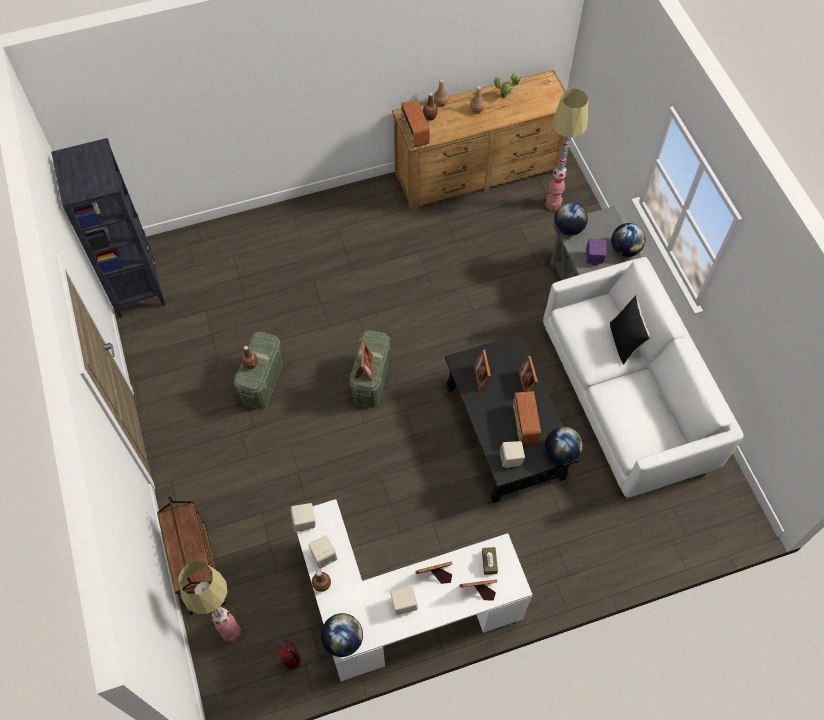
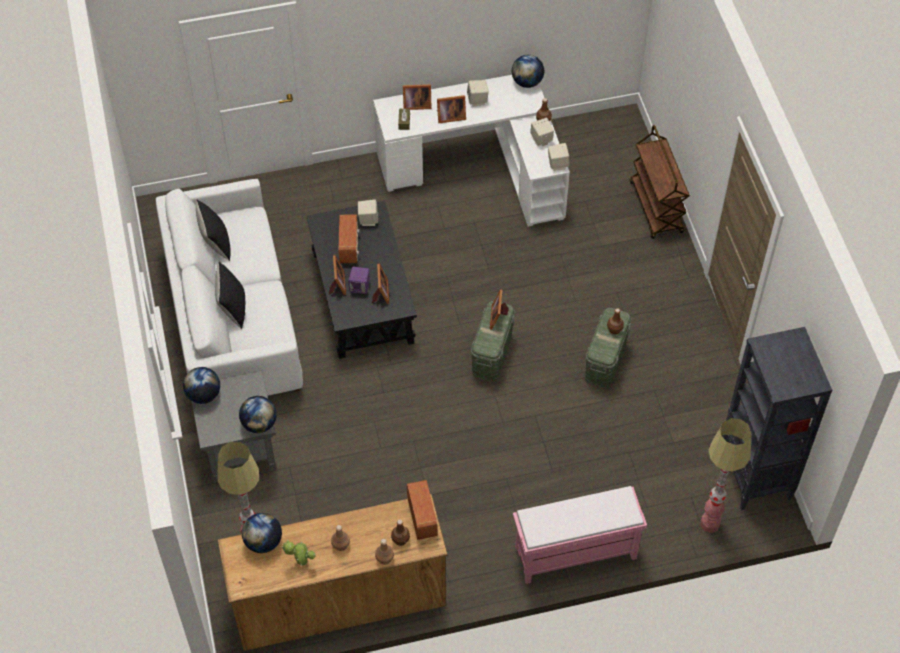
camera: 175 degrees left, 5 degrees down
(231, 632) = (623, 162): floor lamp -> floor lamp (709, 524)
(291, 660) = (571, 140): fire extinguisher -> none
(294, 216) = (574, 553): none -> pink bench
(561, 452) = (320, 222): globe -> globe (263, 542)
(594, 258) = (241, 387): purple speaker -> purple speaker (360, 287)
(663, 411) = (216, 244): none -> black pillow

